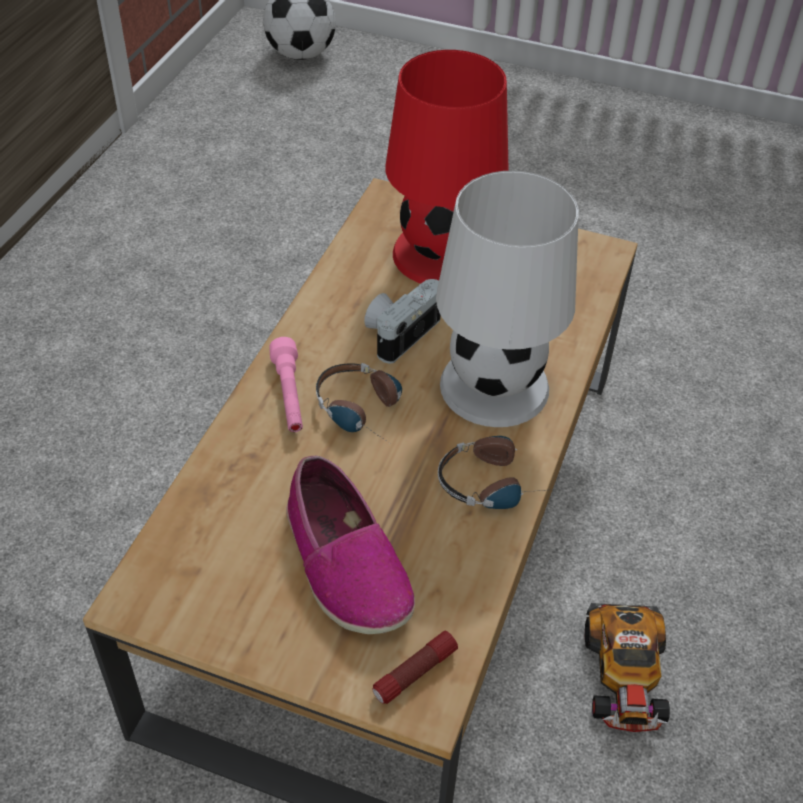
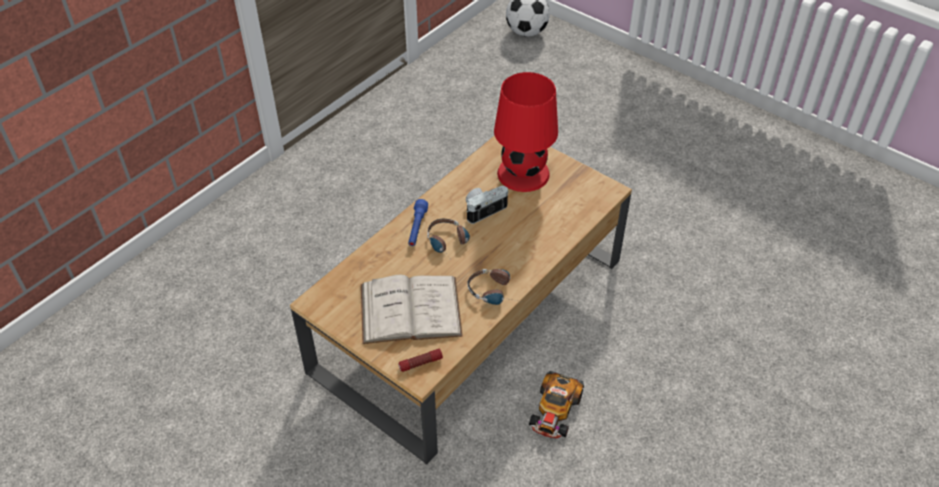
camera: 20 degrees right, 0 degrees up
(289, 395) = (417, 228): pink flashlight -> blue flashlight
(345, 563) = (410, 310): shoe -> white book
(495, 385) = (518, 246): white table lamp -> none

